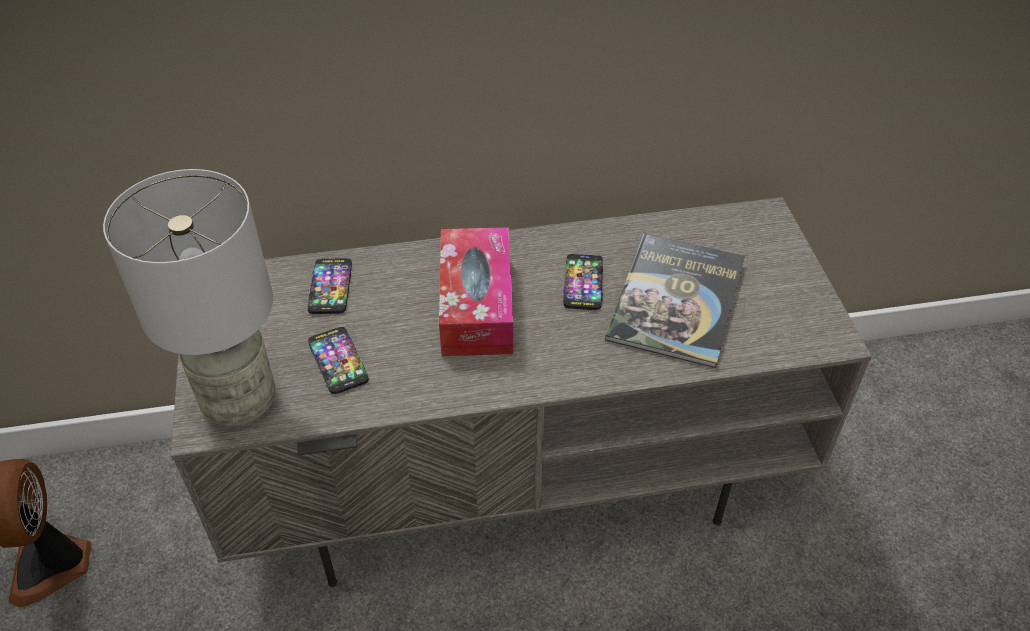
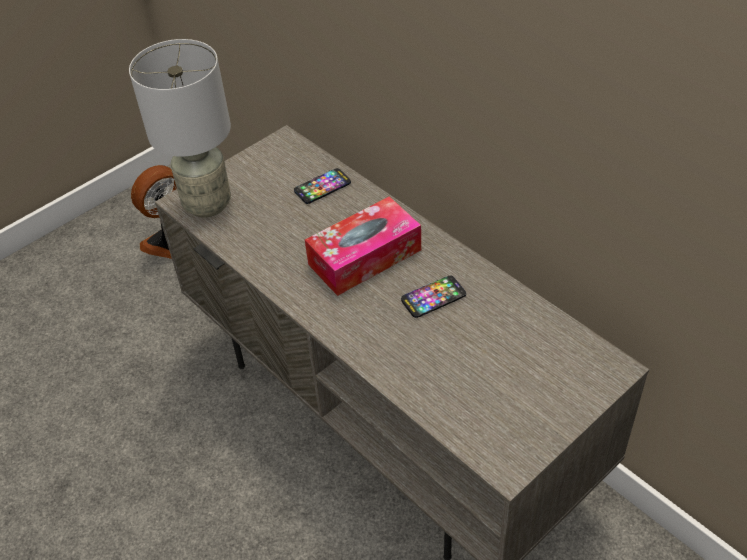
camera: 60 degrees right, 0 degrees up
(338, 361) = (267, 223): phone -> none
(676, 300) = (462, 355): book -> none

